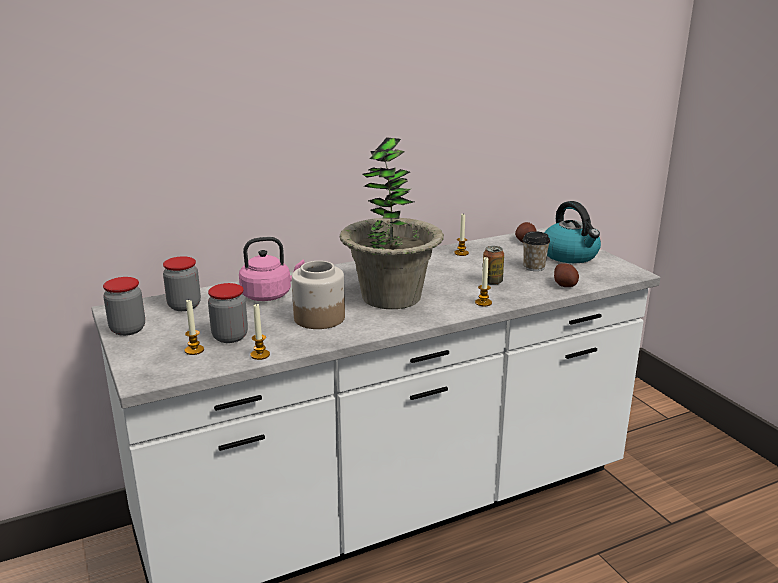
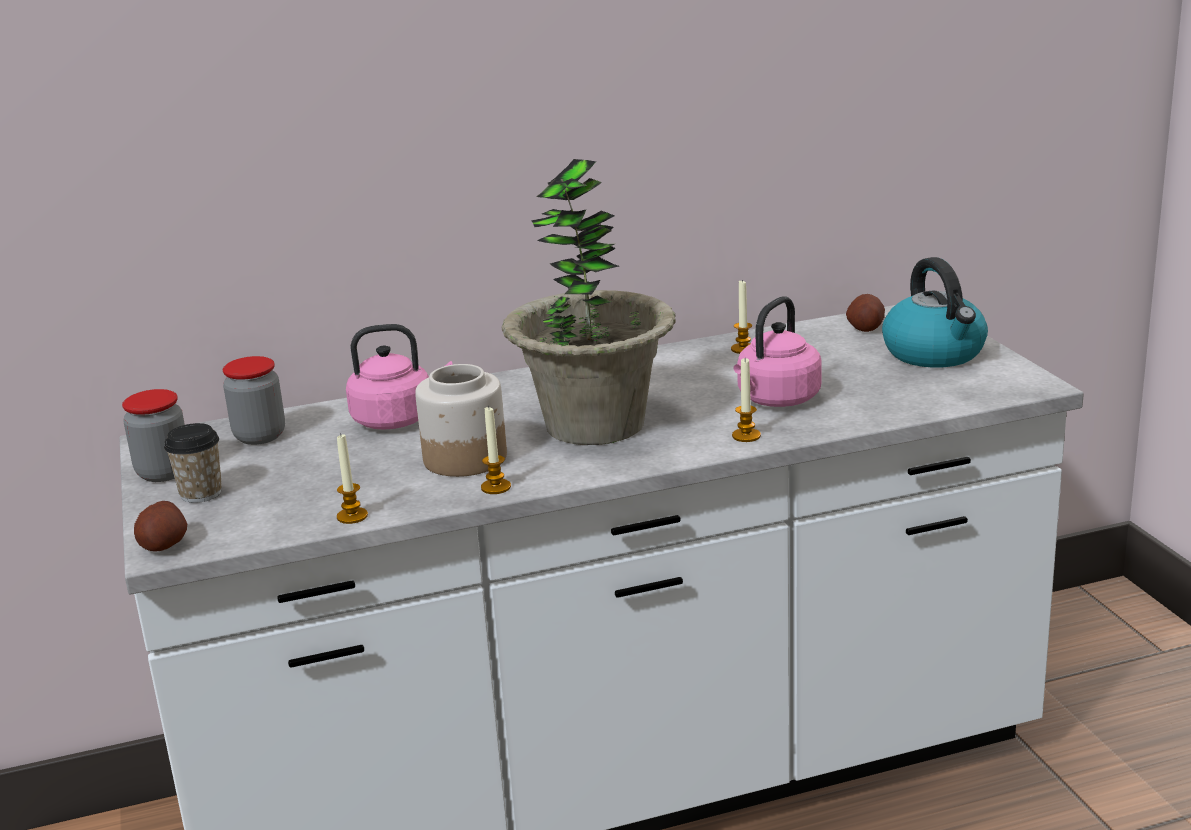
camera: 10 degrees right, 0 degrees up
(194, 350) = (254, 507): candle -> candle (496, 487)
(230, 337) = (315, 487): jar -> none
(492, 282) = (776, 400): can -> pink kettle
(534, 267) = (860, 374): cup -> cup (201, 493)
(565, 285) = (902, 406): potato -> potato (164, 545)

